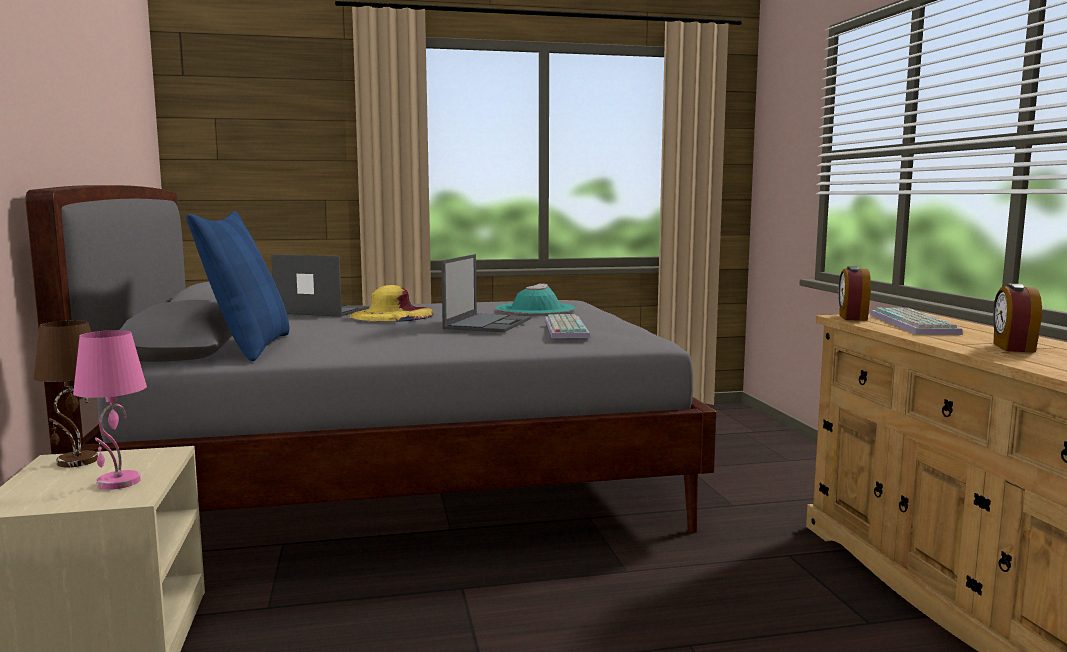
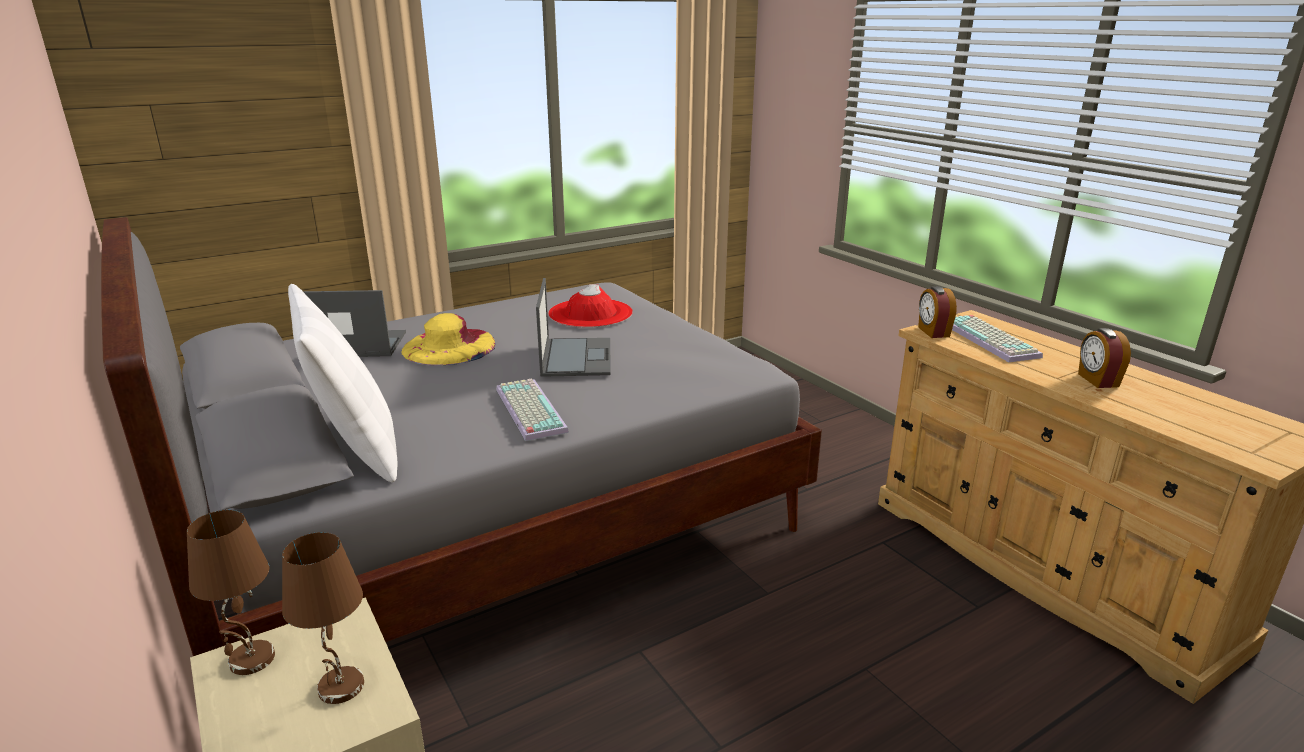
camera: 20 degrees left, 15 degrees up
(118, 483) = (341, 688): pink table lamp -> brown table lamp
(249, 347) = (356, 449): blue pillow -> white pillow
(535, 309) = (590, 313): turquoise hat -> red hat
(563, 328) = (662, 359): keyboard -> keyboard (527, 410)

